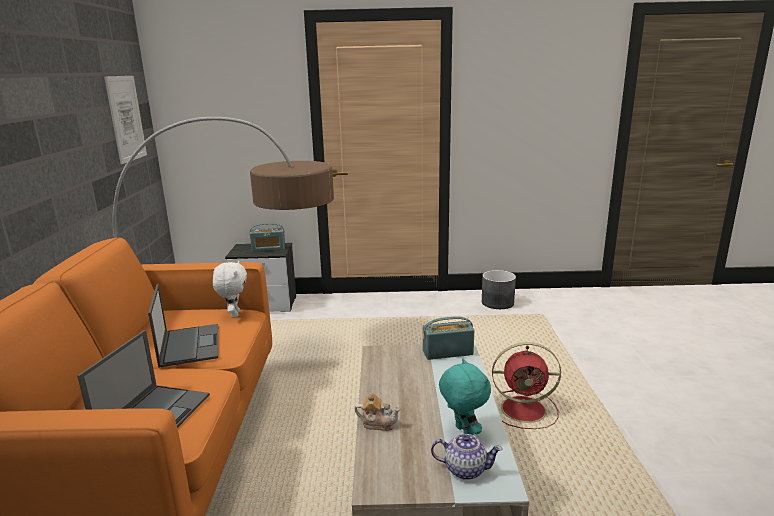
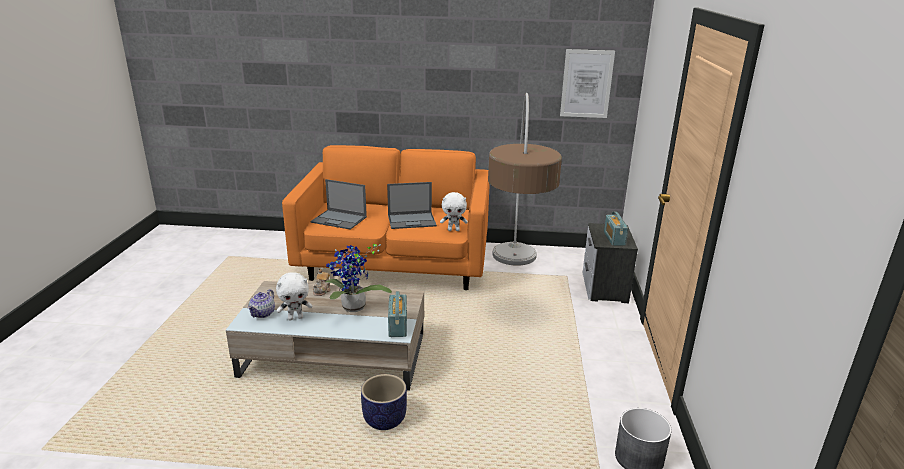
camera: 95 degrees right, 5 degrees up
(422, 387) = (353, 309): none -> potted plant
(462, 432) = (295, 318): turquoise plush toy -> white plush toy
(525, 409) = (385, 420): red fan -> planter

